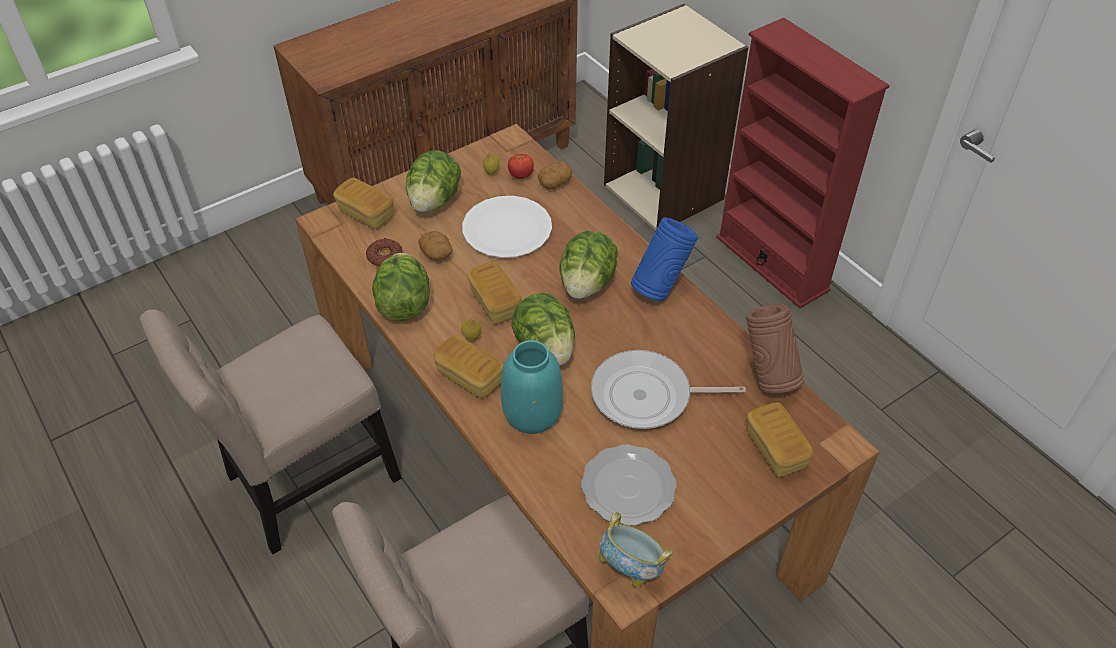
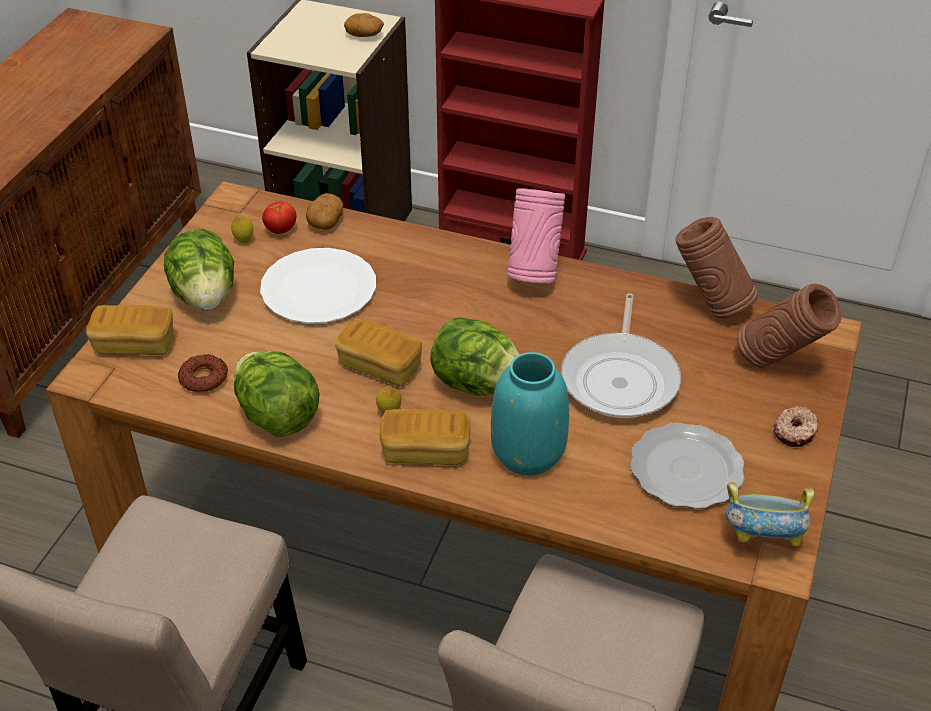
camera: 35 degrees left, 5 degrees down
(437, 253) = (263, 348): potato -> potato (364, 35)
(587, 284) = (458, 303): lettuce -> none
(647, 396) = (621, 378): frying pan -> frying pan turned 45 degrees counterclockwise
(660, 287) = (534, 273): blue vase -> pink vase
(736, 506) = (795, 432): none -> donut
(775, 449) = (779, 365): bread -> brown vase

